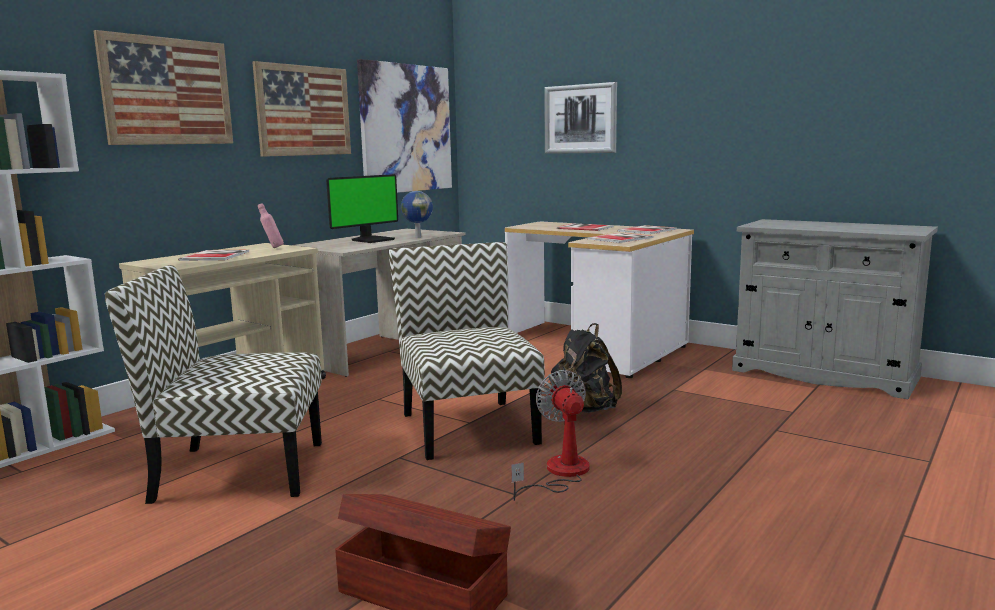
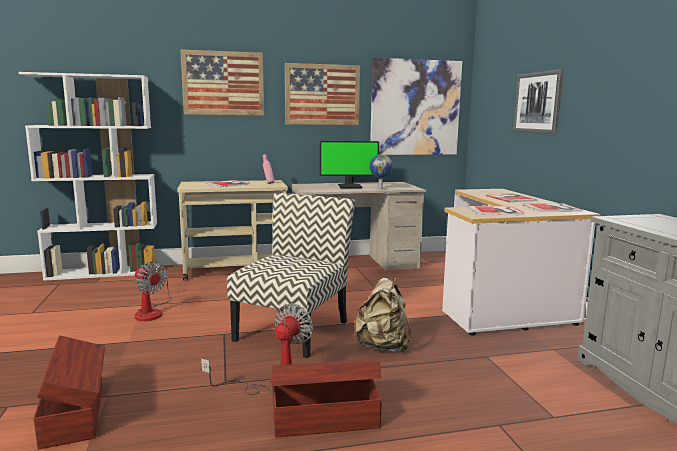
camera: 40 degrees right, 0 degrees up
(237, 471) = (152, 312): chair -> fan
(583, 410) = (382, 346): black backpack -> beige backpack
(662, 479) = (324, 418): none -> brown storage box

